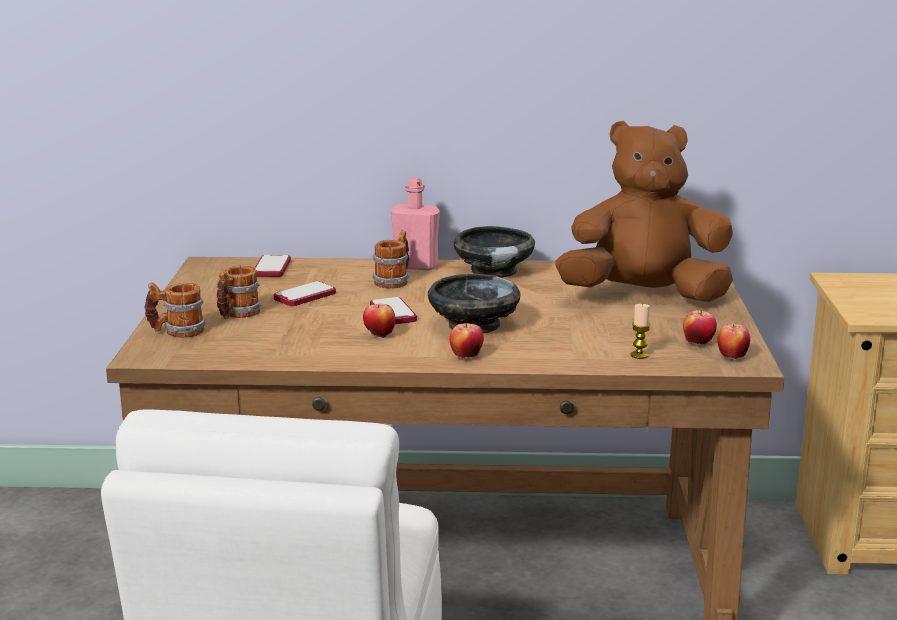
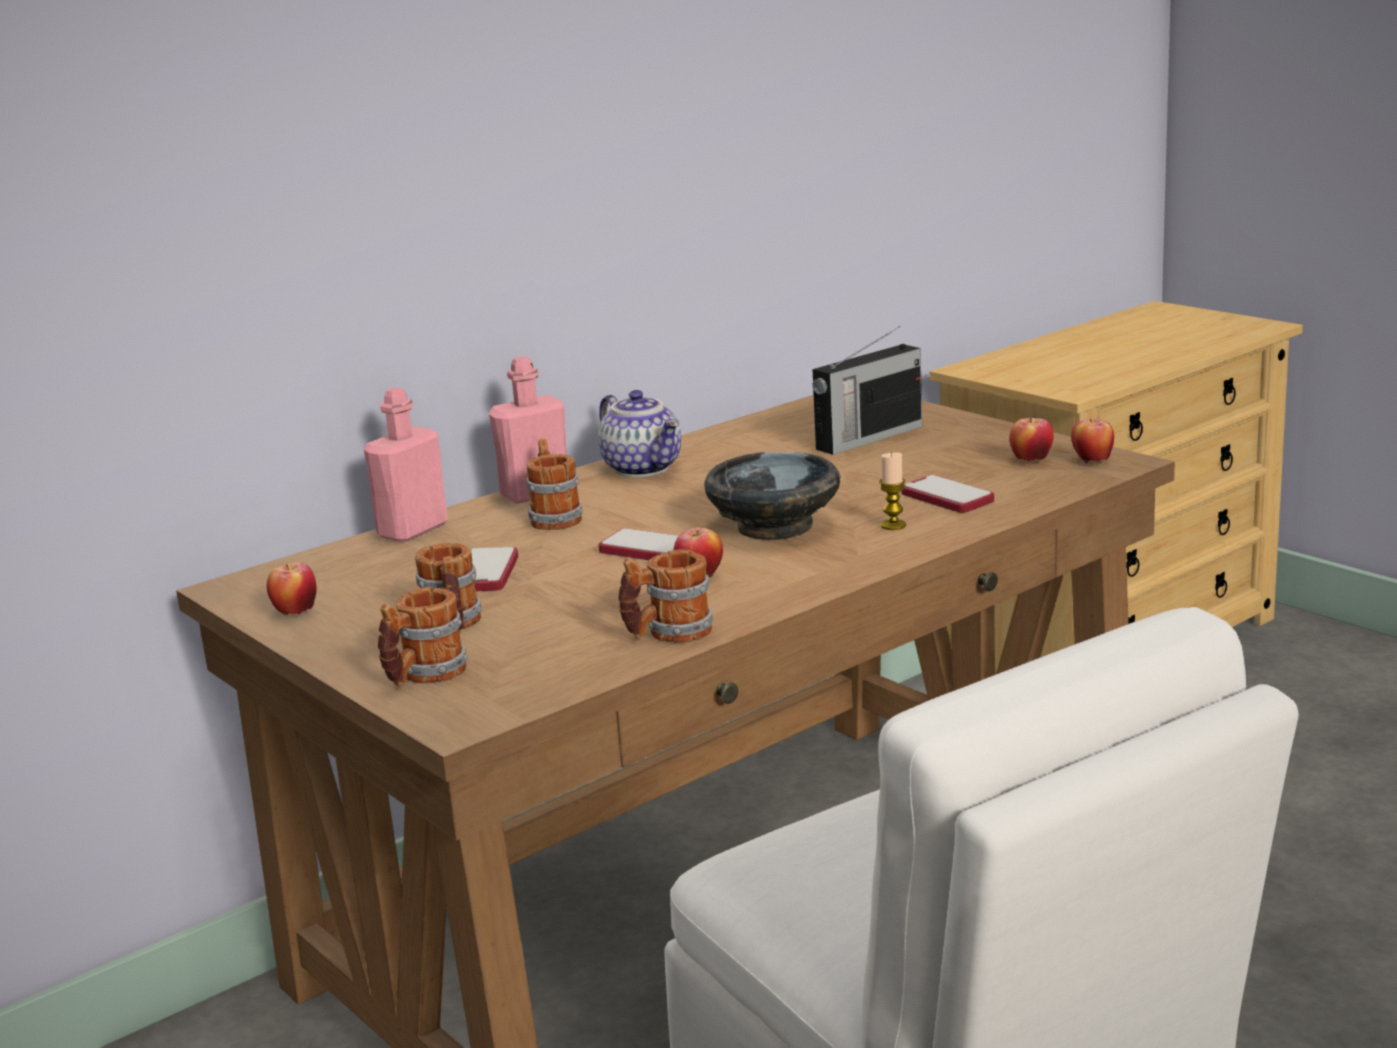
camera: 40 degrees left, 0 degrees up
(272, 268) = (348, 560): phone -> phone (947, 497)
(301, 356) = (668, 634): none -> mug
(326, 264) = (412, 530): none -> pink bottle
(466, 356) = (853, 559): apple -> apple (296, 612)
(494, 271) = (644, 468): black bowl -> teapot
(639, 355) = (1011, 491): candle -> candle (893, 525)
(643, 296) = (867, 438): brown plush toy -> radio

